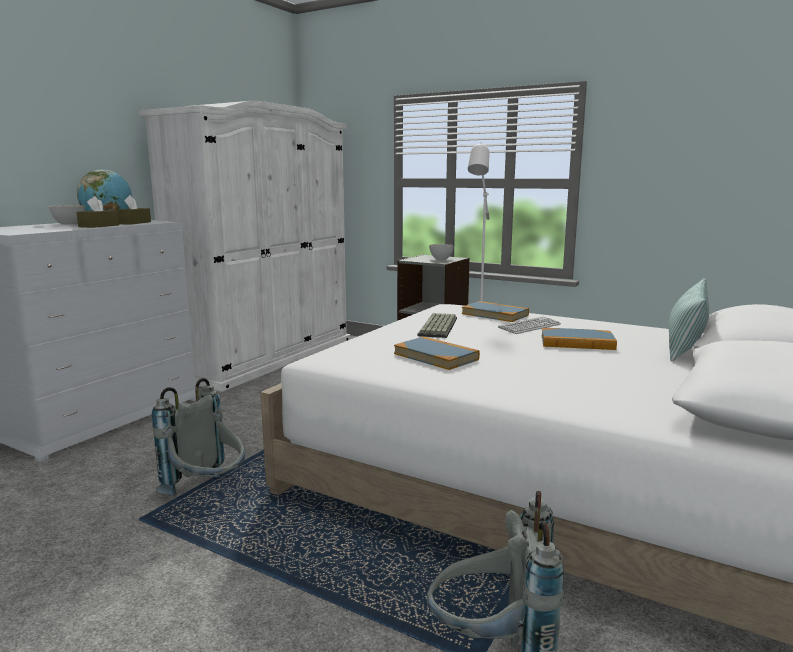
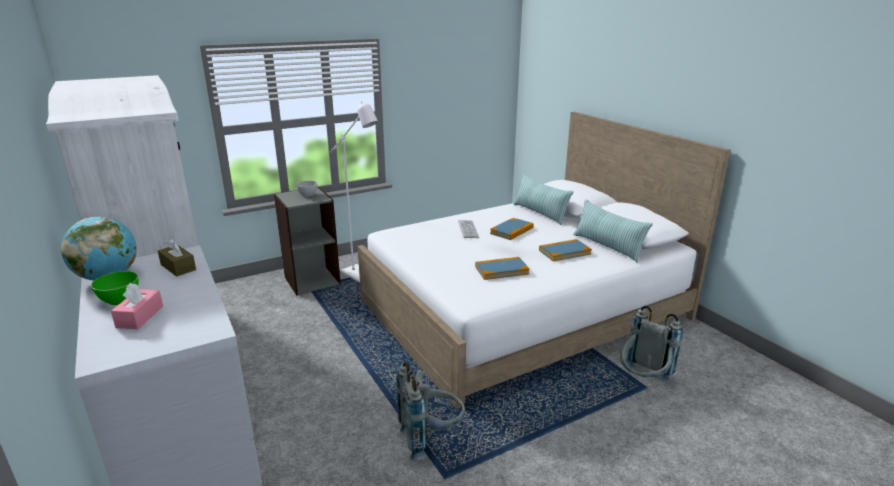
camera: 60 degrees left, 10 degrees up
(41, 227) = (140, 317): none -> pink tissue box
(69, 224) = (120, 300): grey bowl -> green bowl
(99, 226) = (191, 286): brown tissue box -> none
(439, 327) = (439, 251): keyboard -> none
(495, 314) = (429, 228): book -> book (564, 252)
(660, 399) = (607, 246): none -> pillow

